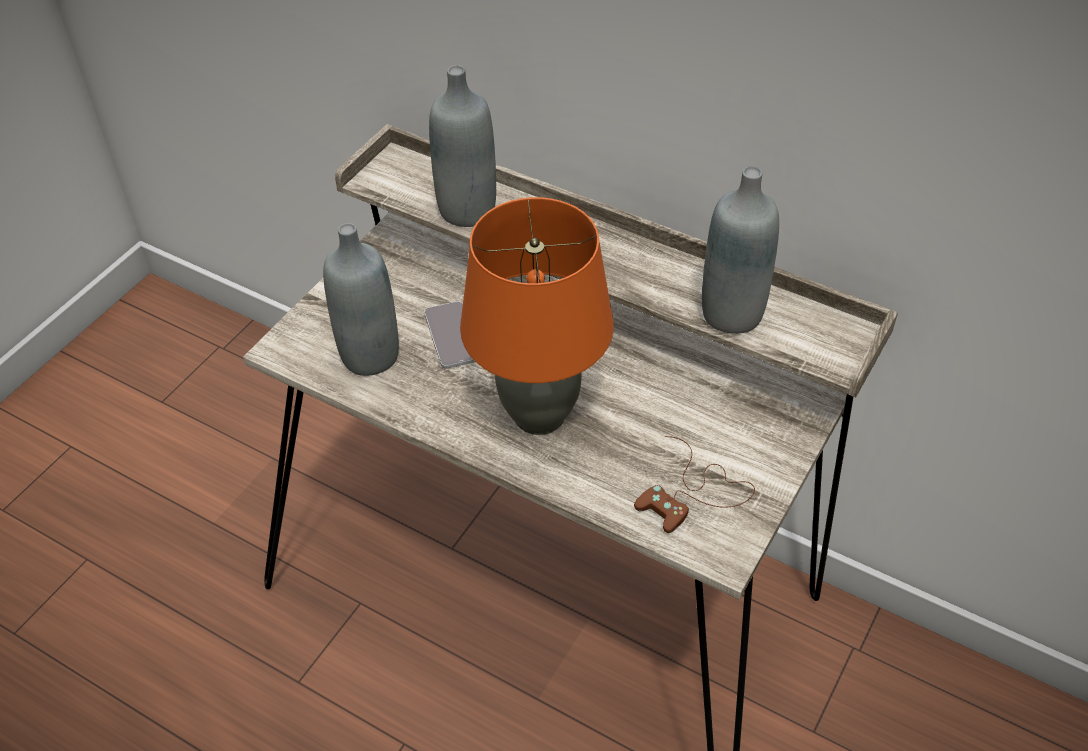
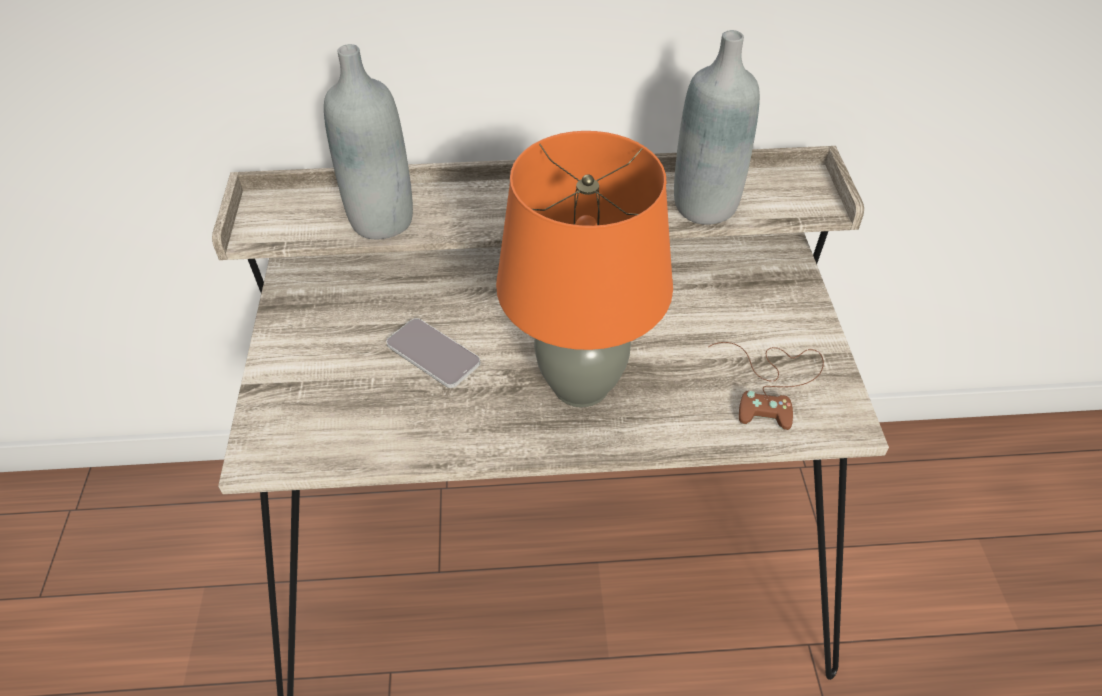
camera: 35 degrees left, 0 degrees up
(370, 356) = (364, 414): grey bottle -> none

